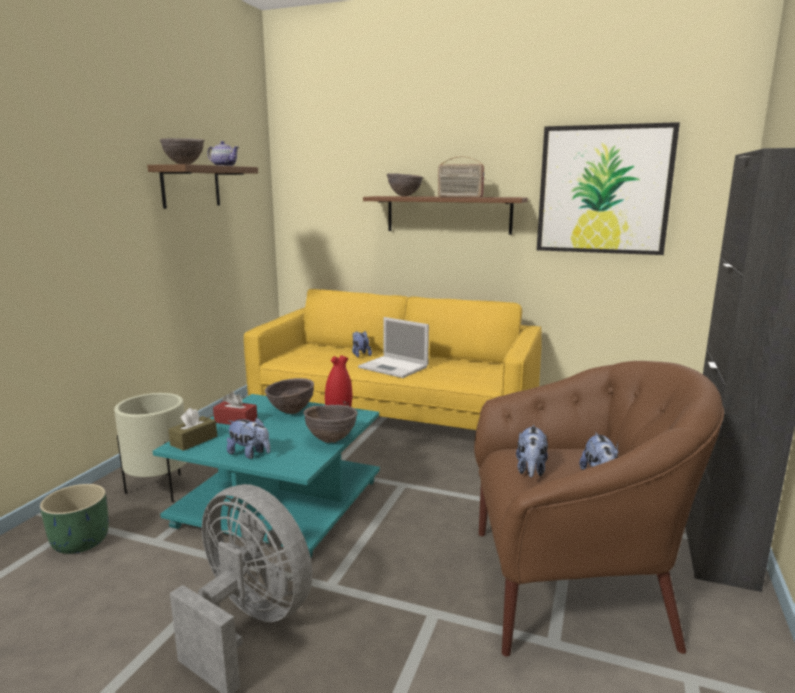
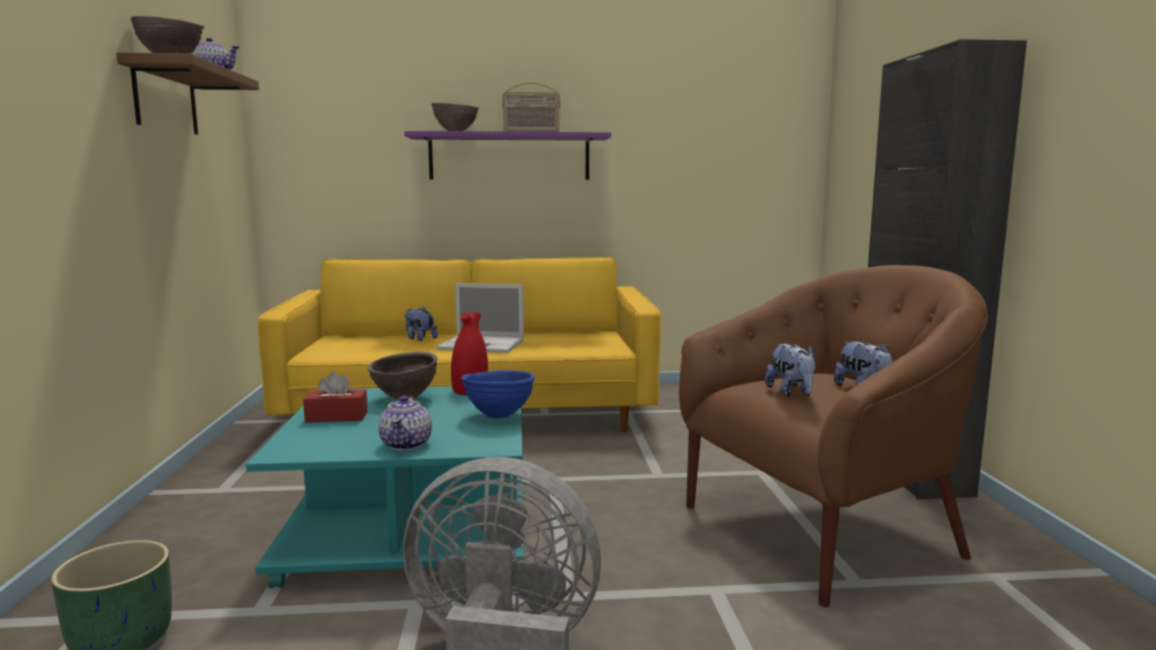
camera: 25 degrees left, 5 degrees down
(160, 489) = (202, 549): beige planter -> none
(194, 441) = (301, 444): brown tissue box -> none
(250, 454) = (407, 444): plush toy -> teapot
(331, 440) = (499, 416): brown bowl -> blue bowl
(448, 214) = (509, 157): brown shelf -> purple shelf
(603, 190) = (687, 127): picture -> none

